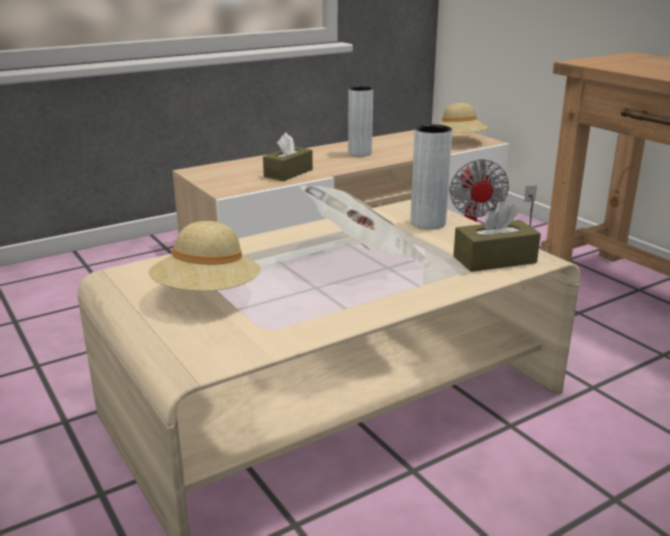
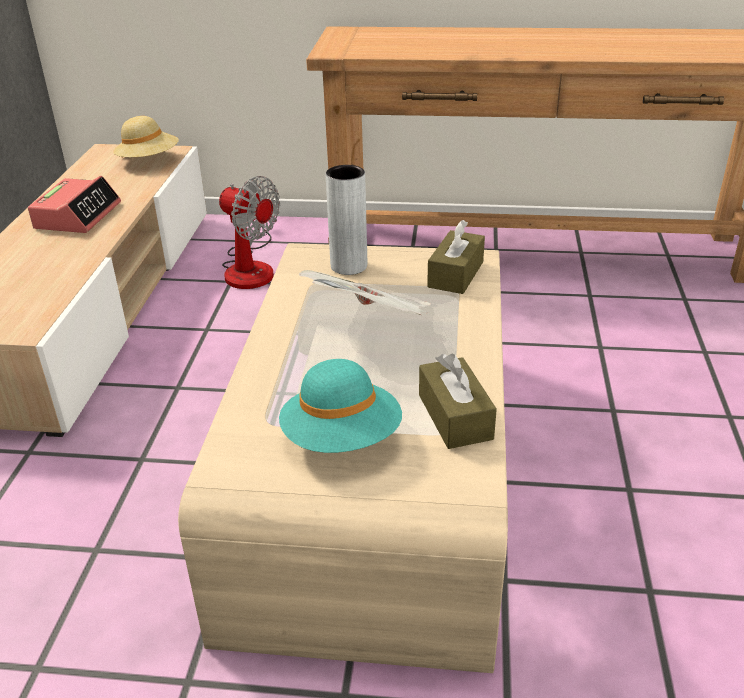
camera: 50 degrees left, 10 degrees up
(207, 295) = (342, 439): beige hat -> turquoise hat
(288, 173) = (51, 274): brown tissue box -> brown tissue box (455, 417)
(359, 153) = (78, 216): grey vase -> alarm clock

